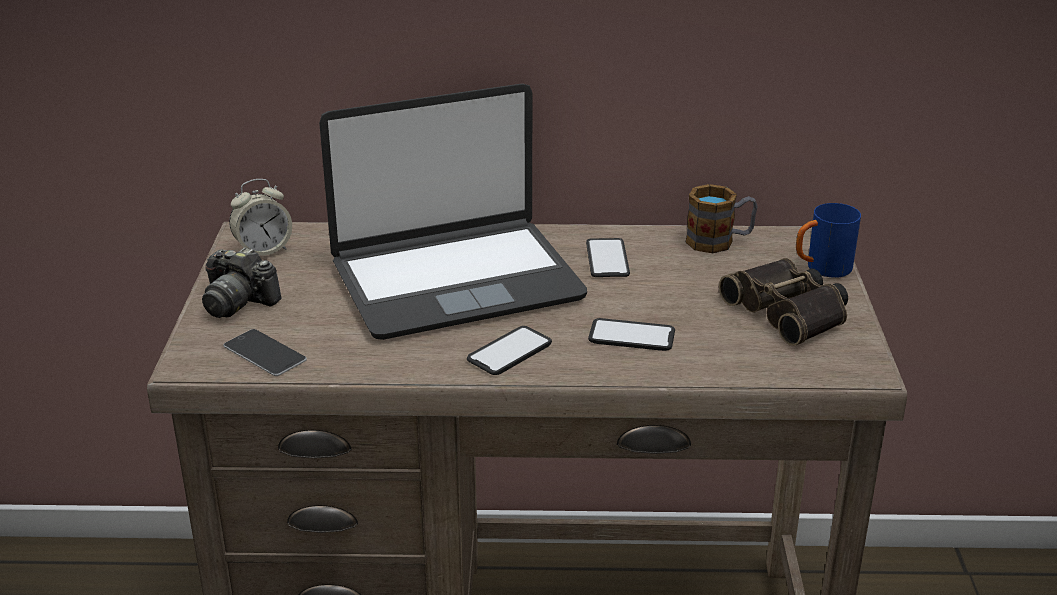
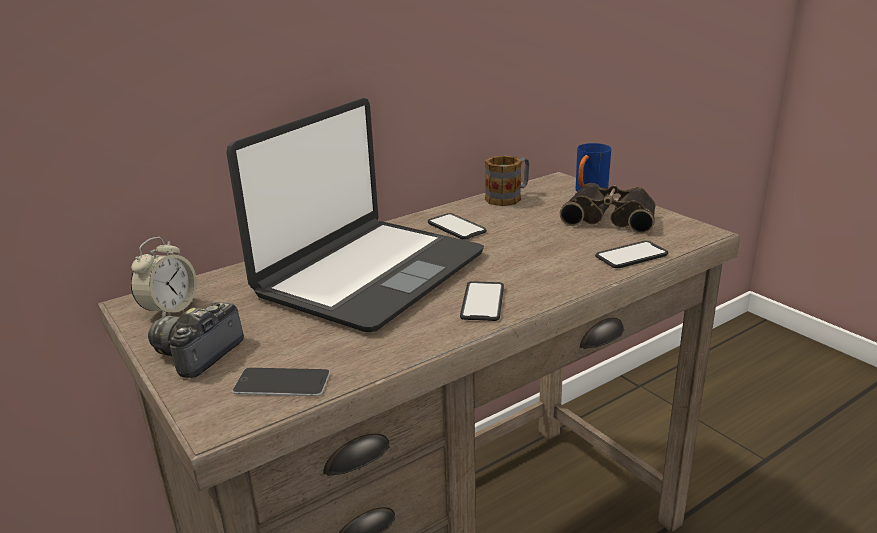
camera: 35 degrees left, 5 degrees down
(238, 302) = (198, 354): camera -> camera turned 120 degrees clockwise
(631, 336) = (545, 262): phone -> phone (631, 256)

